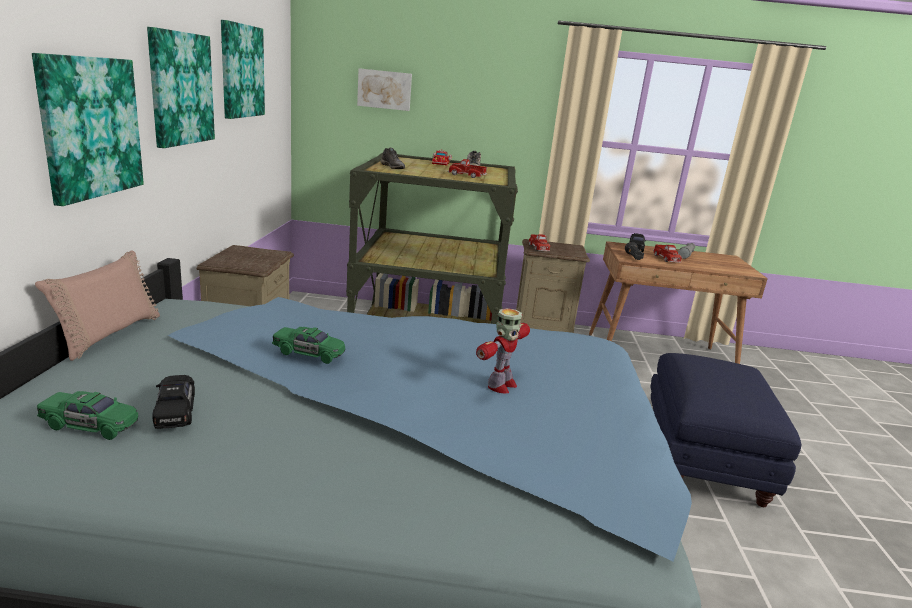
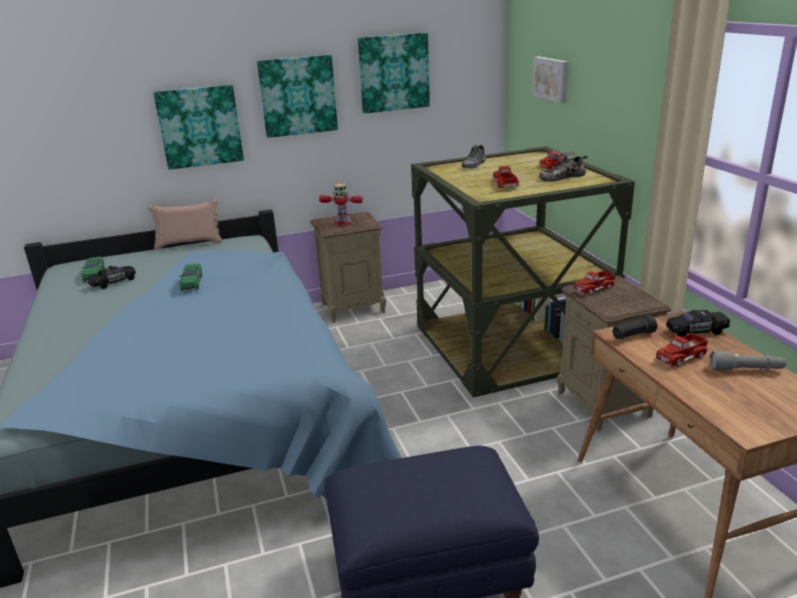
camera: 70 degrees right, 5 degrees up
(500, 385) = (187, 342): toy robot -> toy robot (342, 223)

